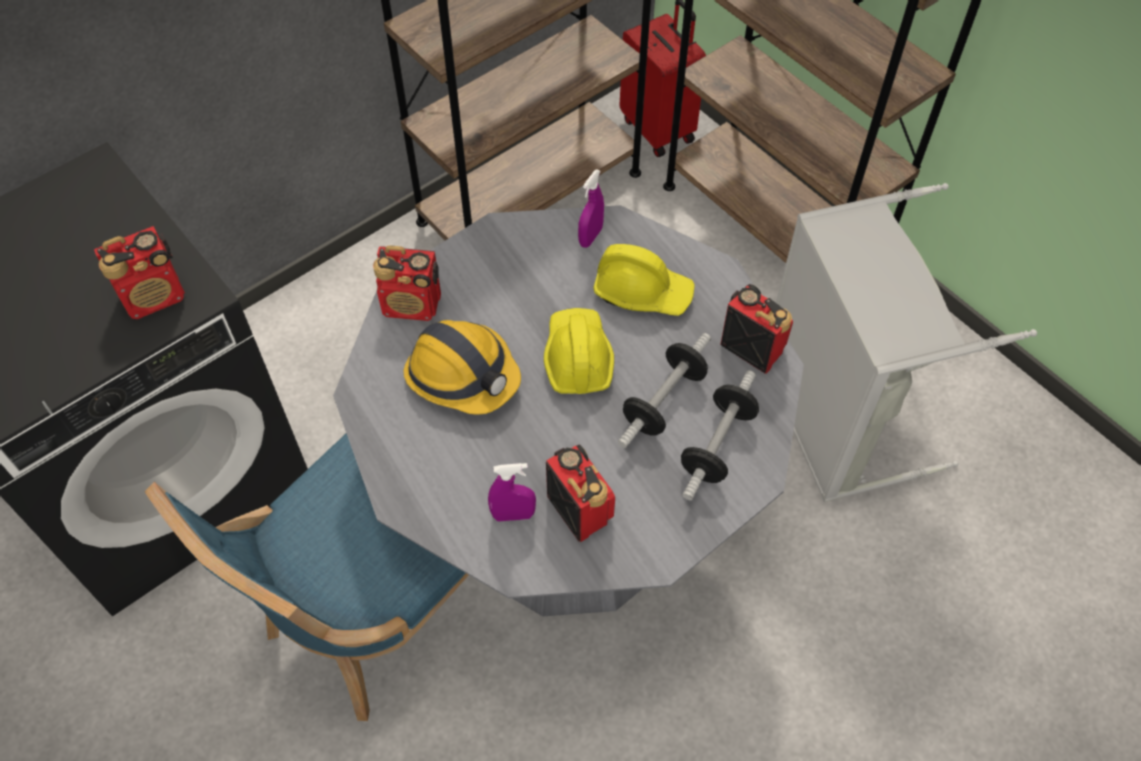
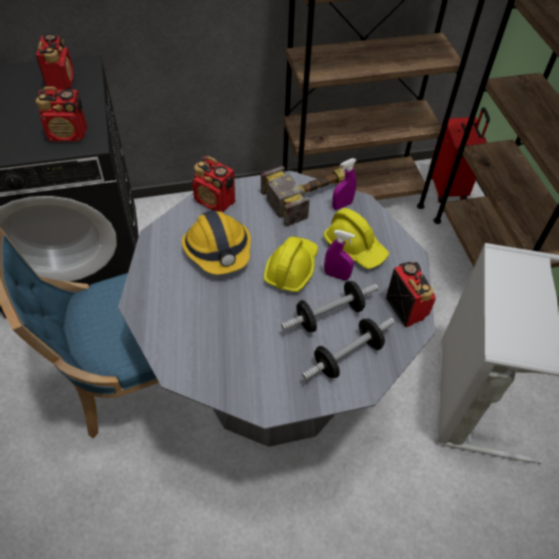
camera: 25 degrees right, 5 degrees down
(513, 515) = (195, 340): purple spray bottle -> purple spray bottle (336, 275)
(540, 239) = (311, 195): none -> hammer
(579, 508) = (237, 354): radio -> radio (61, 81)

